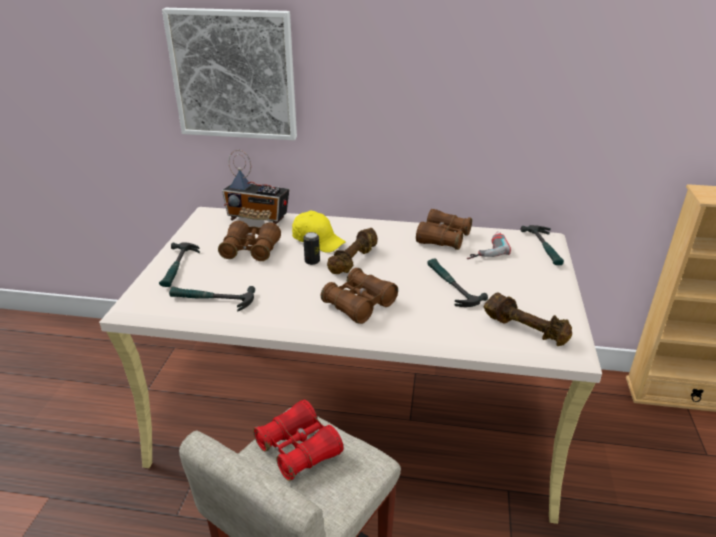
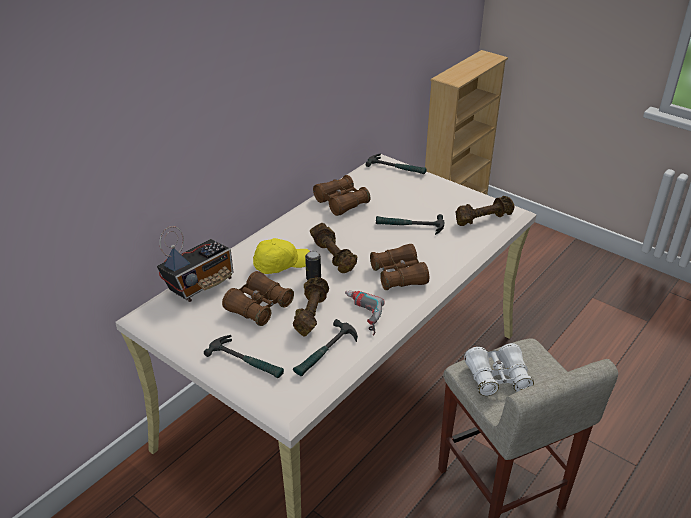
camera: 60 degrees left, 5 degrees up
(234, 75) = (132, 152): picture -> none
(259, 276) = (310, 314): none -> brown dumbbell
(298, 449) = (497, 377): red binoculars -> white binoculars
(484, 249) = (374, 192): power drill -> power drill (360, 315)

